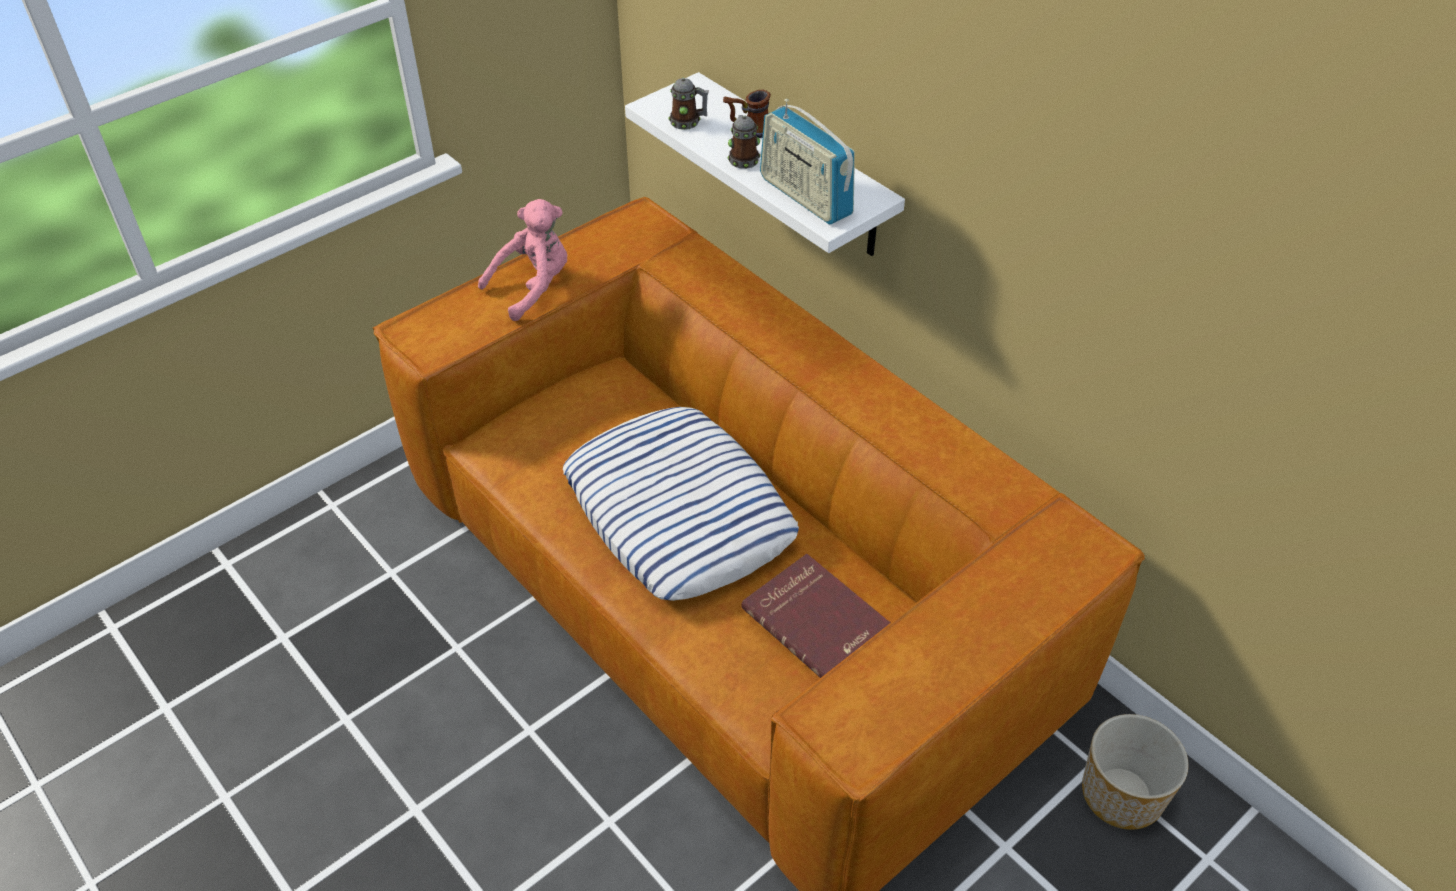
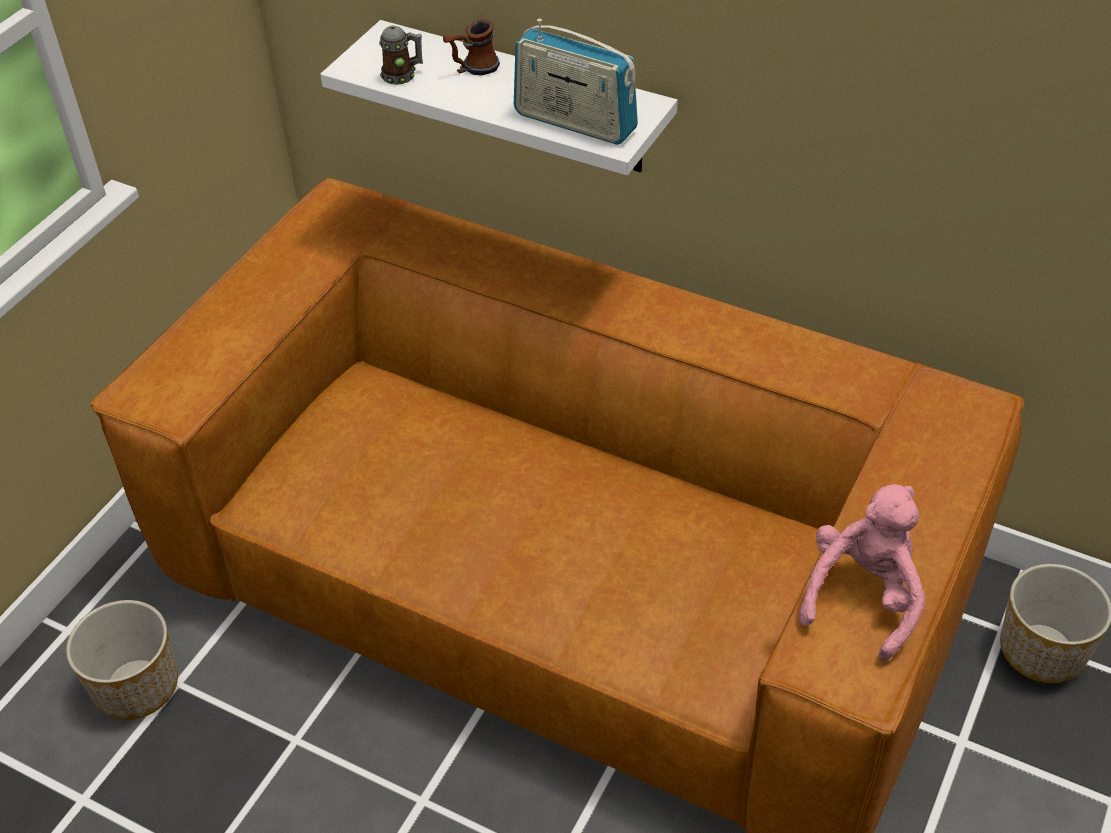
camera: 20 degrees left, 0 degrees up
(360, 565) = (136, 687): none -> planter
(533, 287) = (256, 307): pink plush toy -> pink plush toy (863, 597)
(679, 513) = (515, 507): pillow -> none
(743, 158) = (485, 99): mug -> none
(818, 619) = (717, 571): red book -> none

